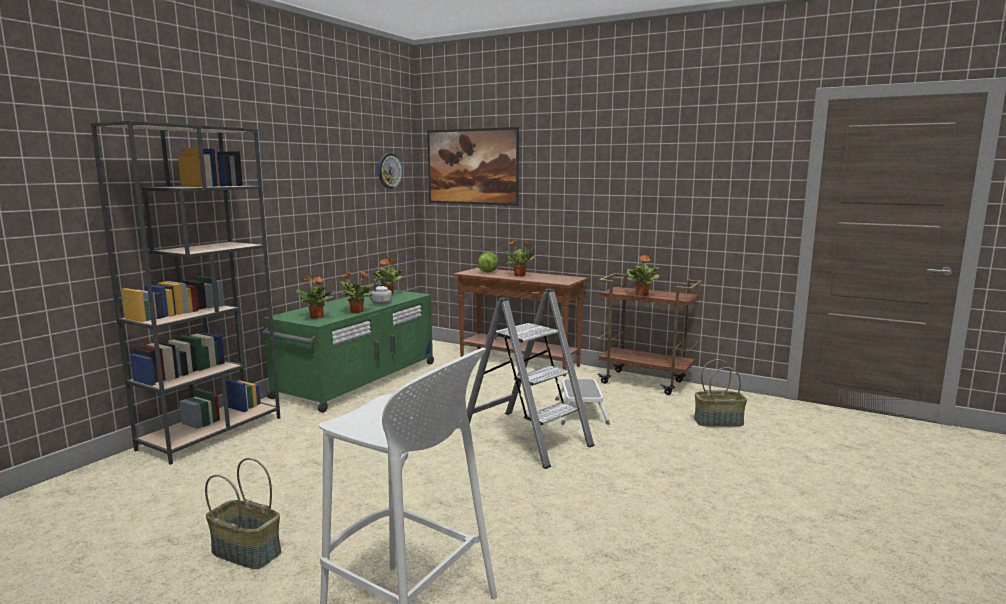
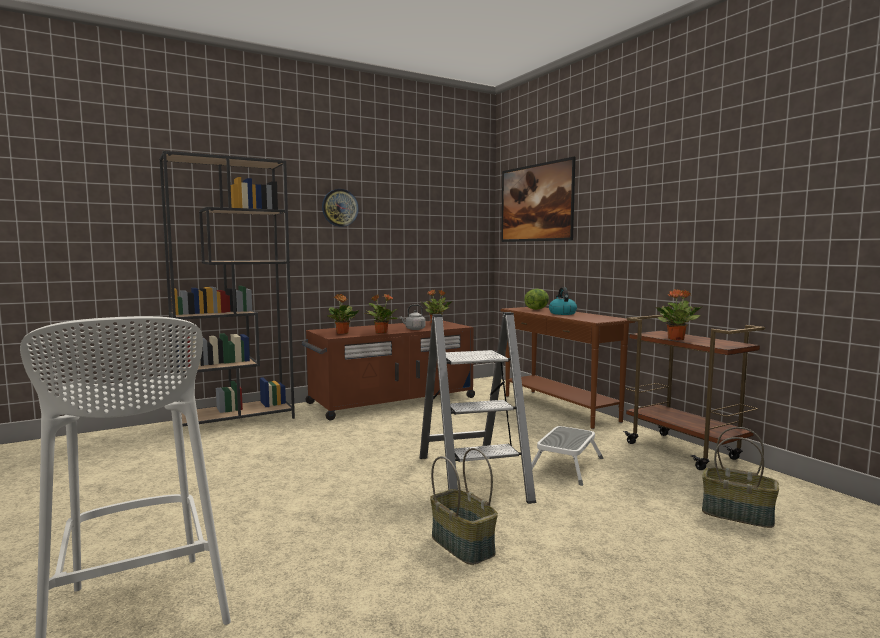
camera: 30 degrees right, 5 degrees down
(247, 551) = (126, 511): basket -> basket (463, 545)
(359, 379) = (393, 400): green cabinet -> brown cabinet
(389, 171) = (459, 210): wall clock -> wall clock (340, 208)
(520, 275) = (562, 313): potted plant -> kettle

